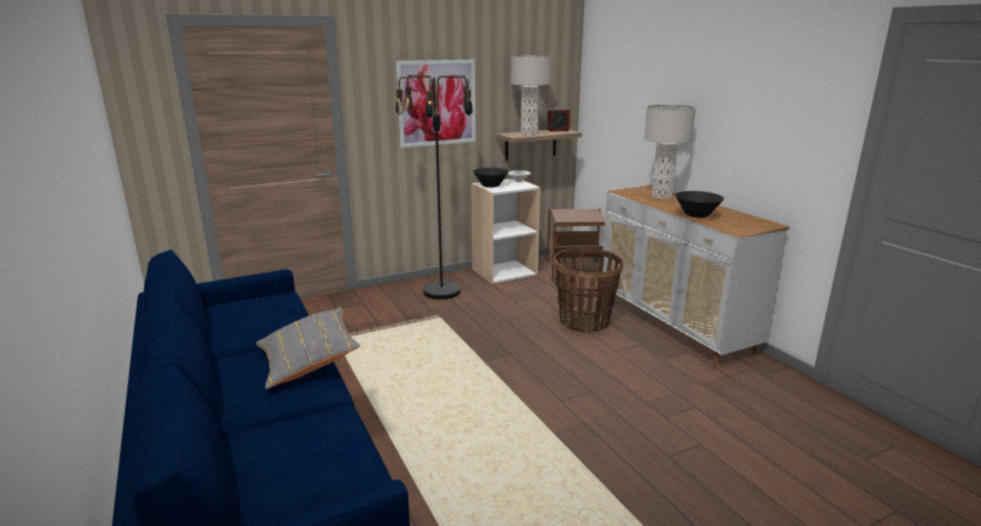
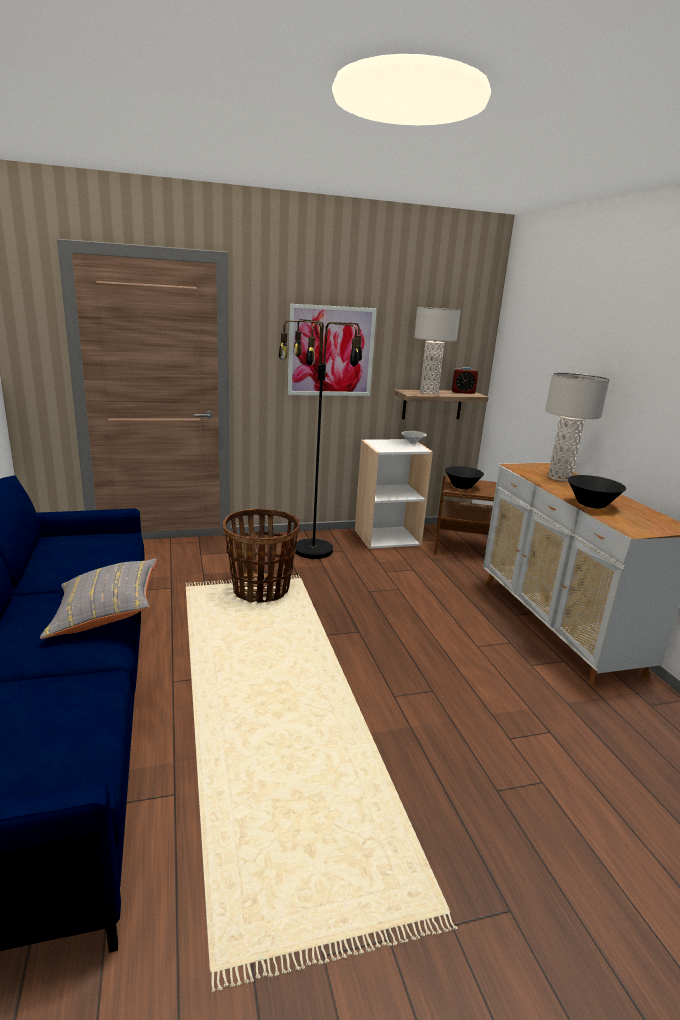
camera: 10 degrees right, 0 degrees up
(490, 185) = (380, 444): black bowl -> black bowl (462, 486)
(584, 321) = (454, 606): basket -> basket (261, 590)

